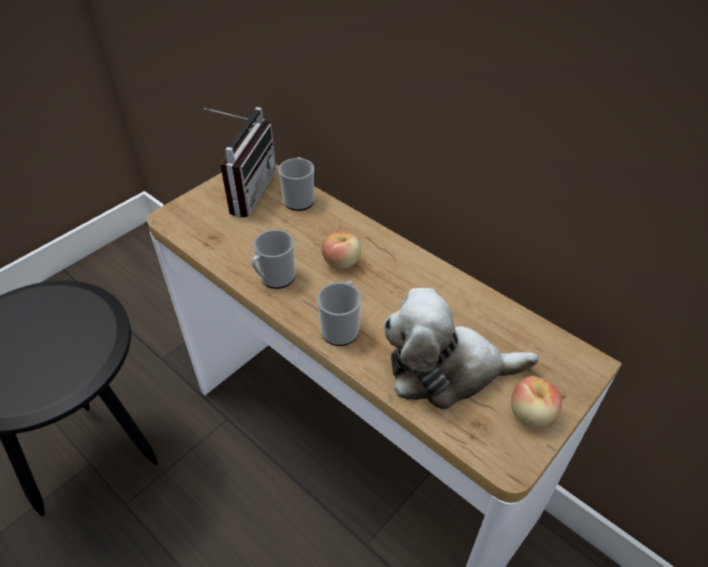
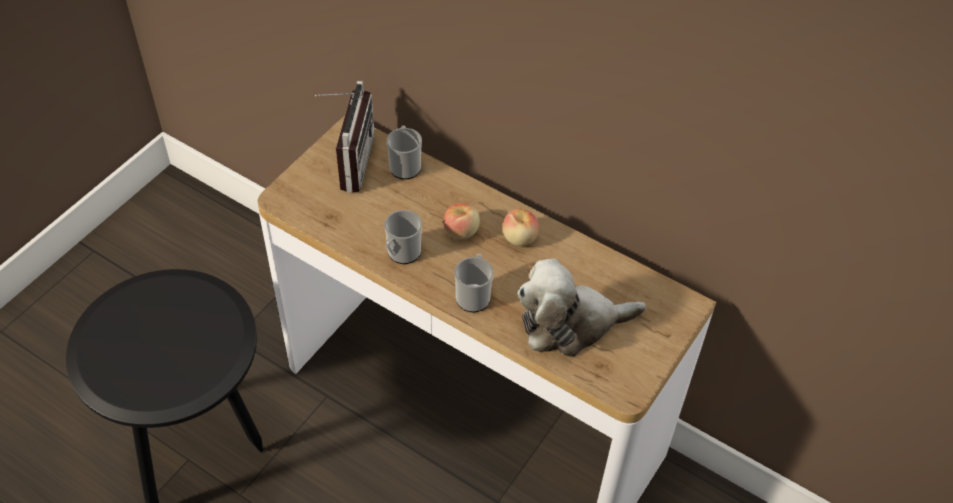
camera: 10 degrees left, 5 degrees up
(531, 414) = (643, 353): apple -> apple (520, 238)

